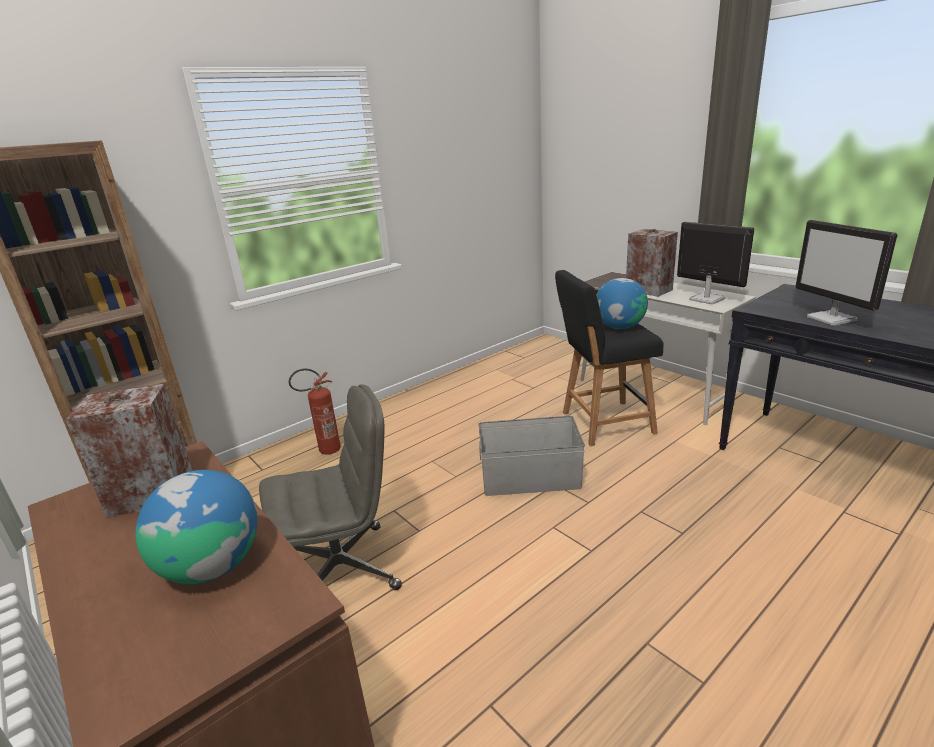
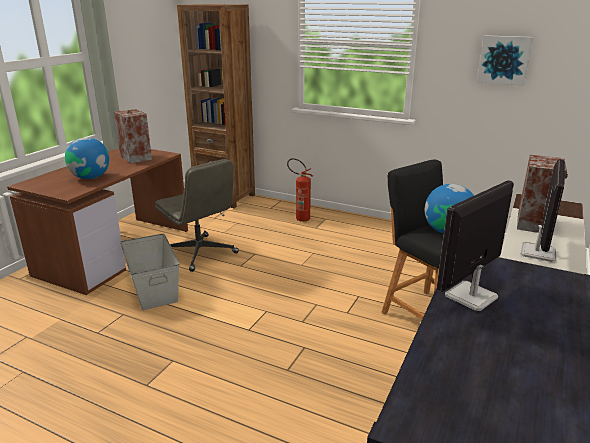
camera: 65 degrees right, 0 degrees up
(461, 173) = (504, 60): none -> picture
(531, 479) = (316, 293): grey storage box -> grey storage box (153, 288)

